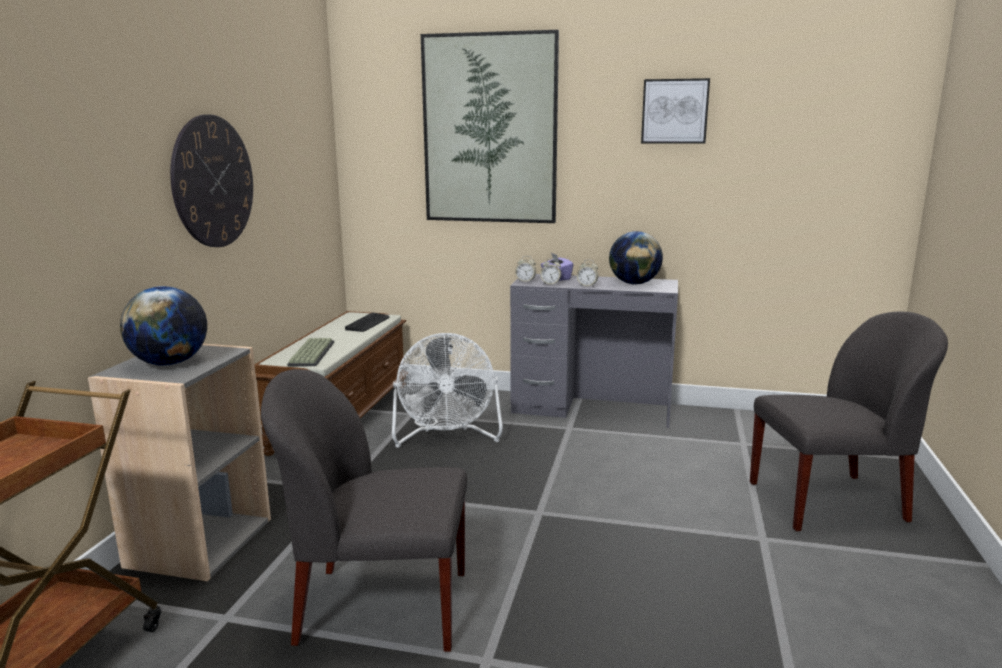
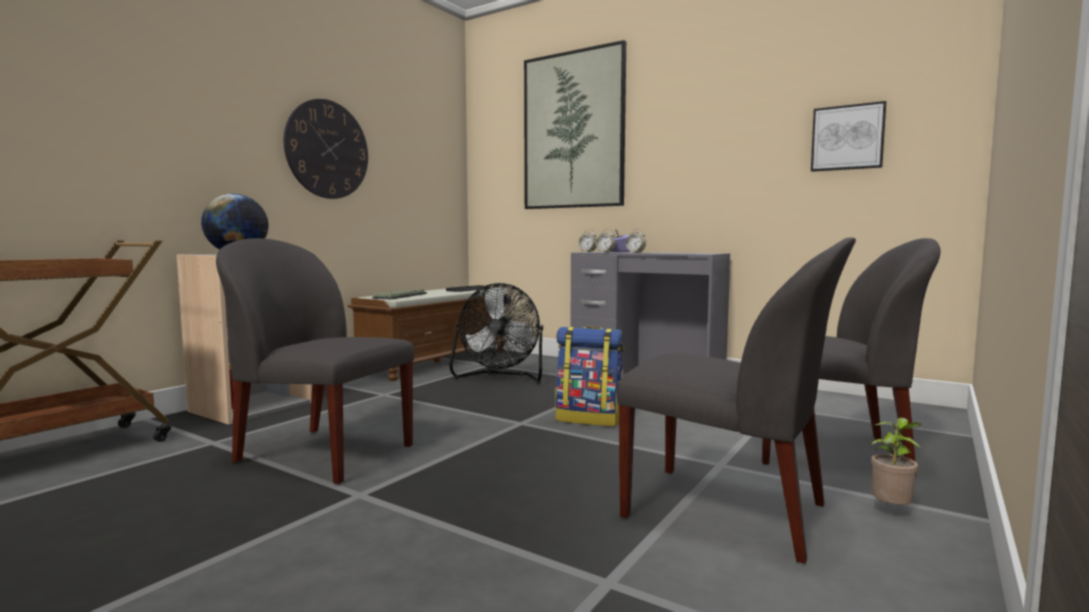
camera: 20 degrees right, 10 degrees down
(443, 435) = (498, 377): white fan -> black fan
(599, 492) = (590, 418): none -> backpack
(634, 283) = (682, 253): globe -> none
(674, 111) = (724, 96): picture -> picture (847, 138)
(817, 601) = (730, 512): none -> grey chair
(923, 569) = (892, 511): none -> potted plant

